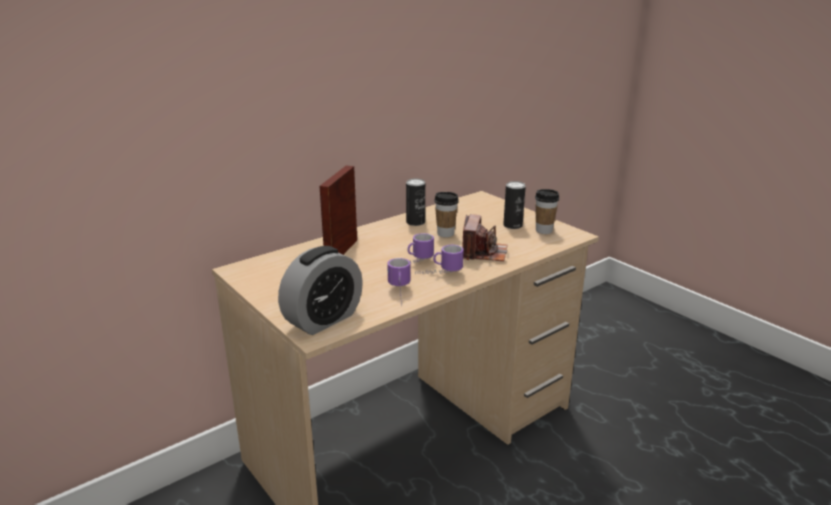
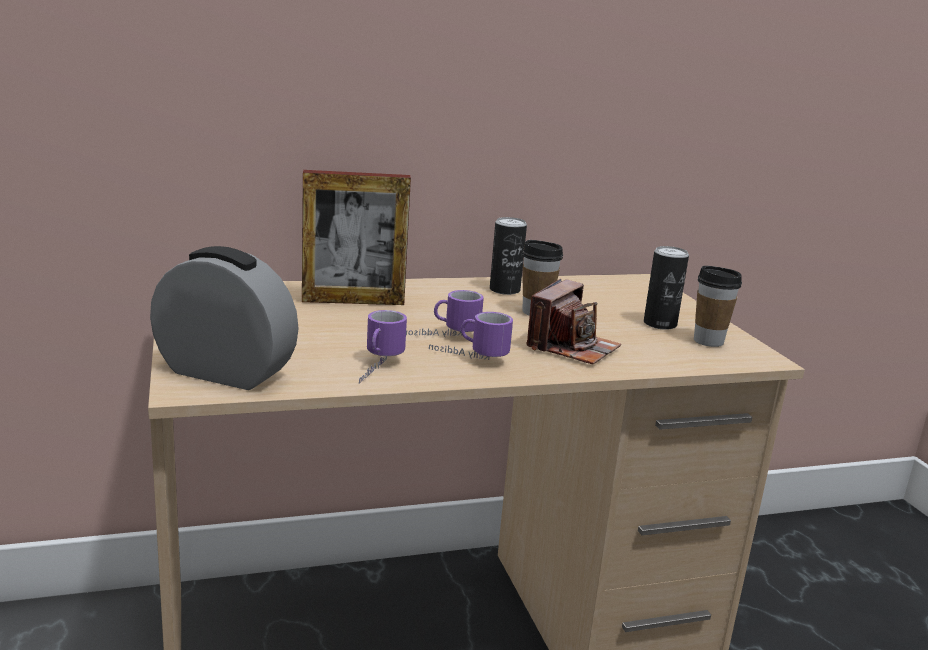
camera: 20 degrees right, 5 degrees down
(323, 319) = (225, 373): alarm clock -> alarm clock turned 135 degrees counterclockwise
(341, 252) = (353, 301): picture frame -> picture frame turned 135 degrees counterclockwise

